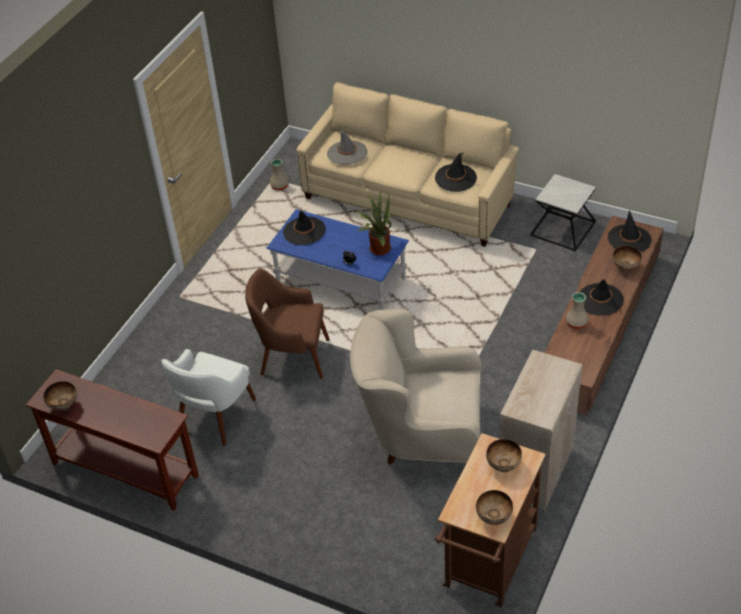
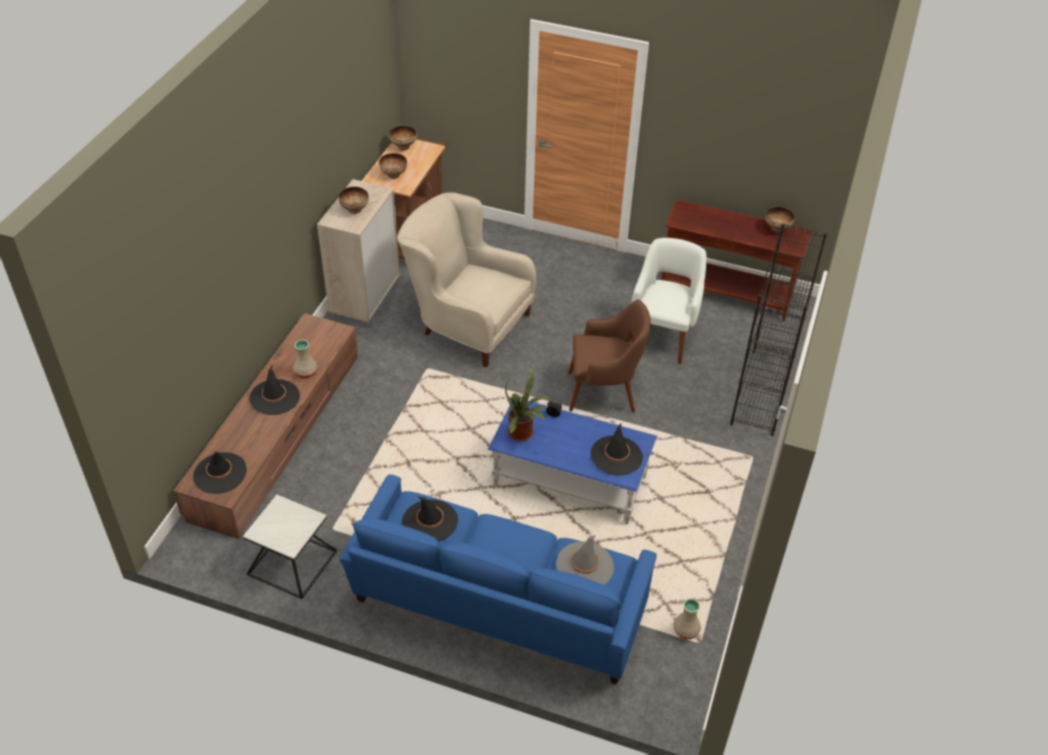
camera: 170 degrees right, 0 degrees up
(142, 353) = (763, 392): none -> black bookcase
(409, 198) = (496, 610): beige sofa -> blue sofa
(421, 436) = (466, 324): beige armchair -> beige armchair turned 150 degrees counterclockwise
(626, 268) = (235, 436): bowl -> bowl (354, 210)

